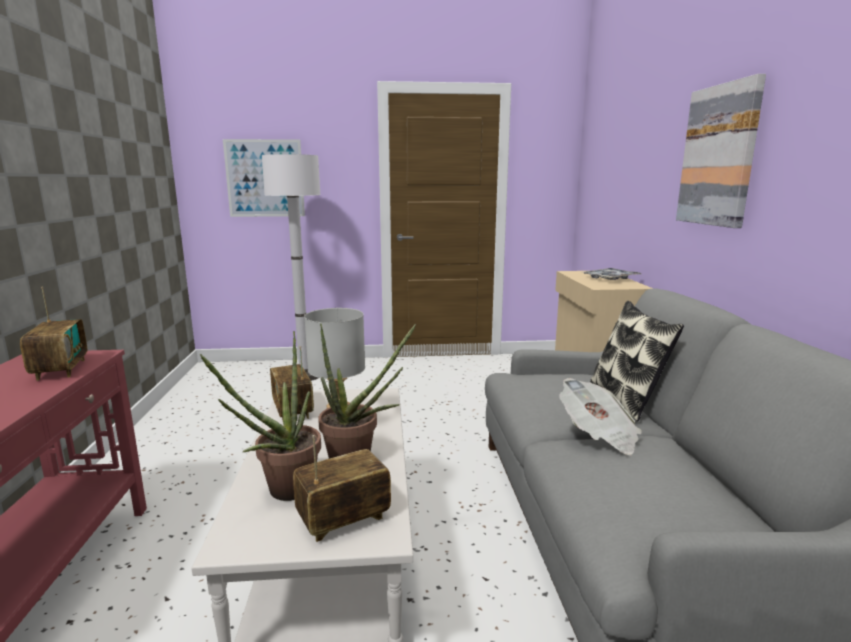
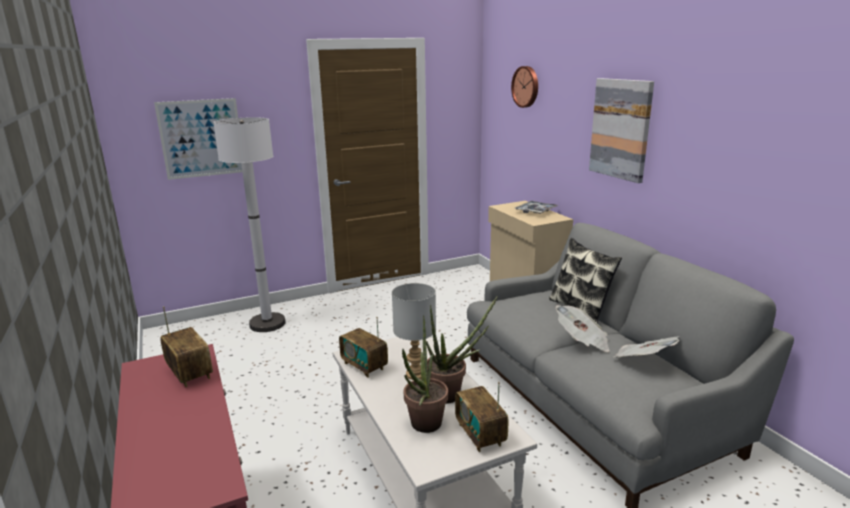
camera: 20 degrees left, 5 degrees up
(344, 520) = (480, 434): radio -> radio turned 60 degrees counterclockwise
(620, 129) = (526, 86): none -> wall clock
(678, 478) = (642, 361): none -> newspaper

